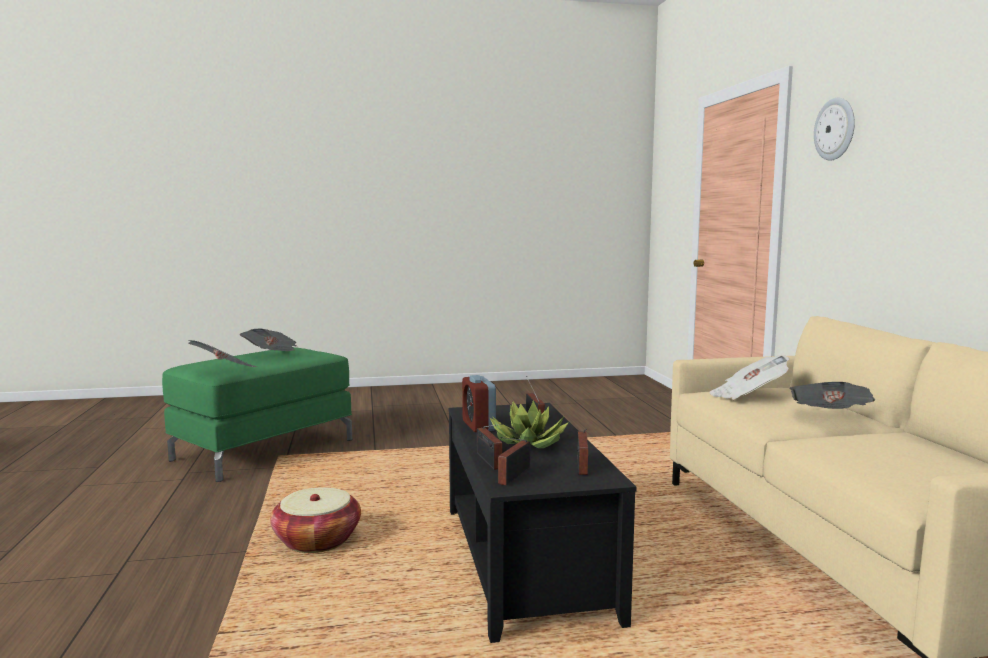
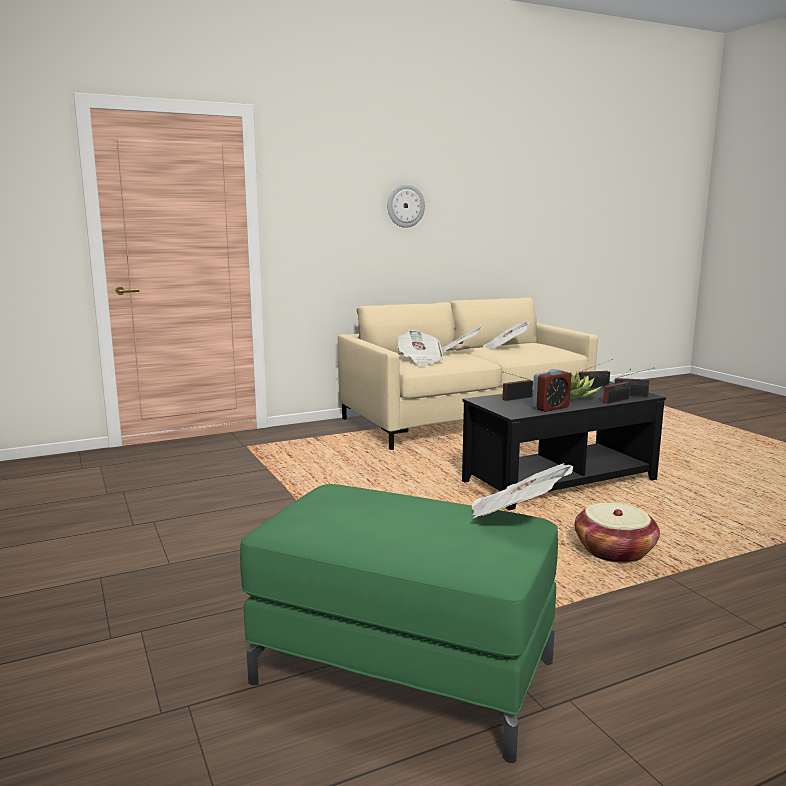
camera: 105 degrees left, 5 degrees up
(272, 355) = (383, 514): newspaper -> newspaper (505, 347)
(835, 129) = (318, 170): wall clock -> wall clock (405, 206)

